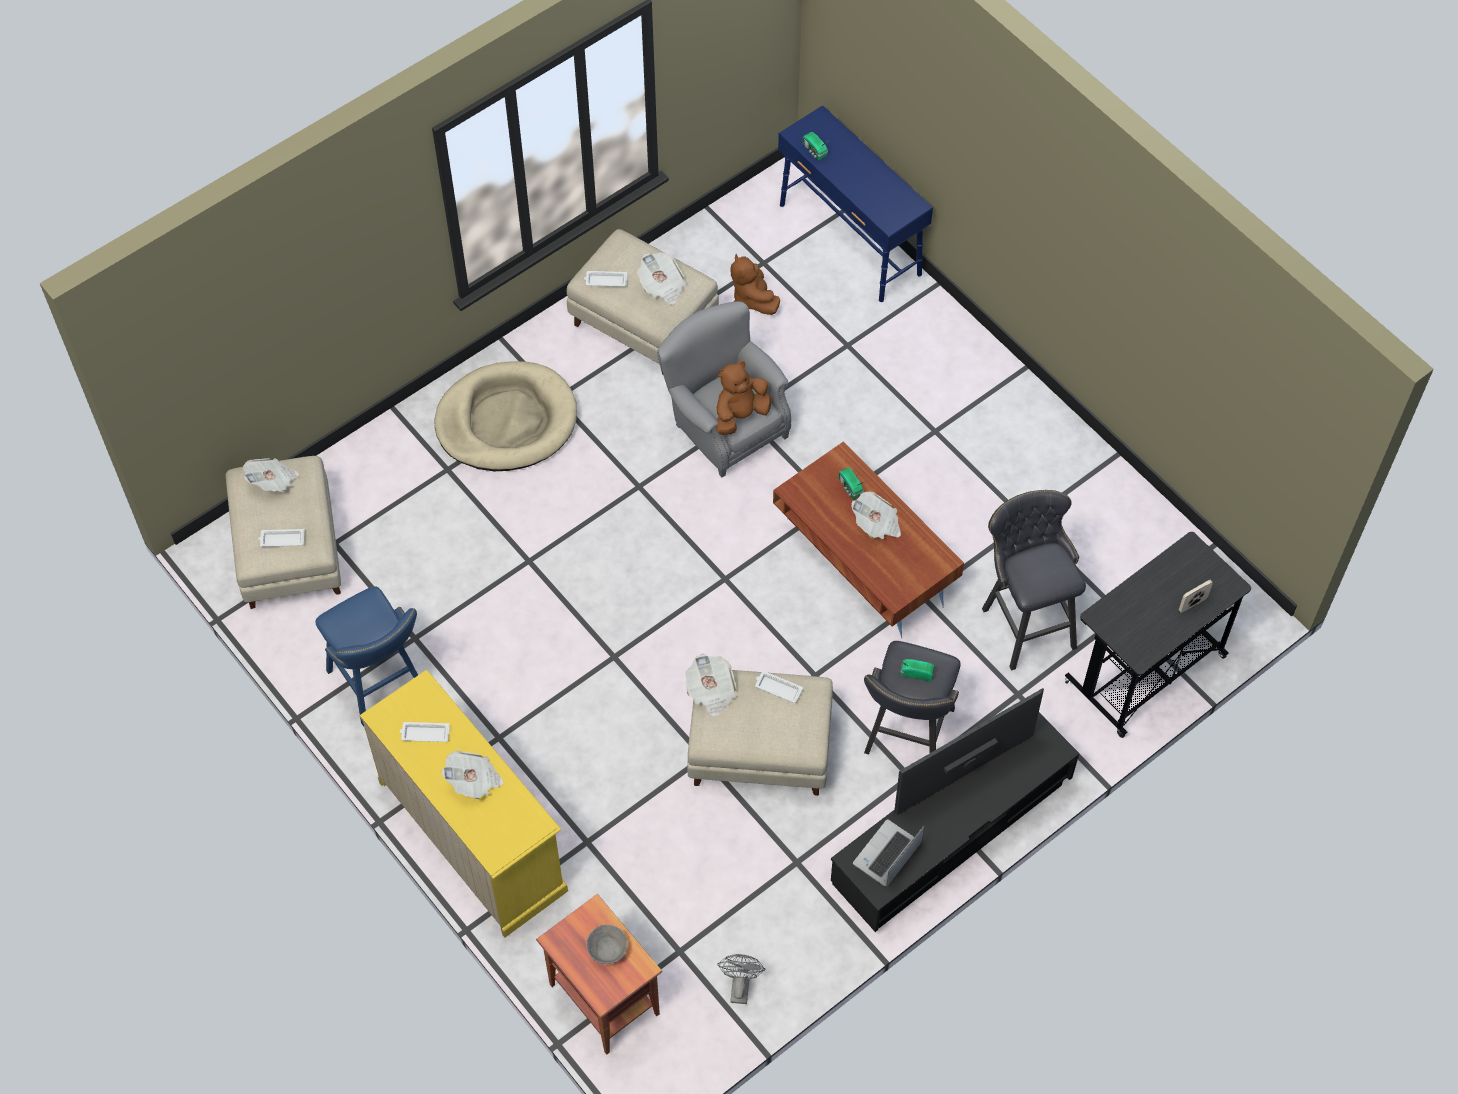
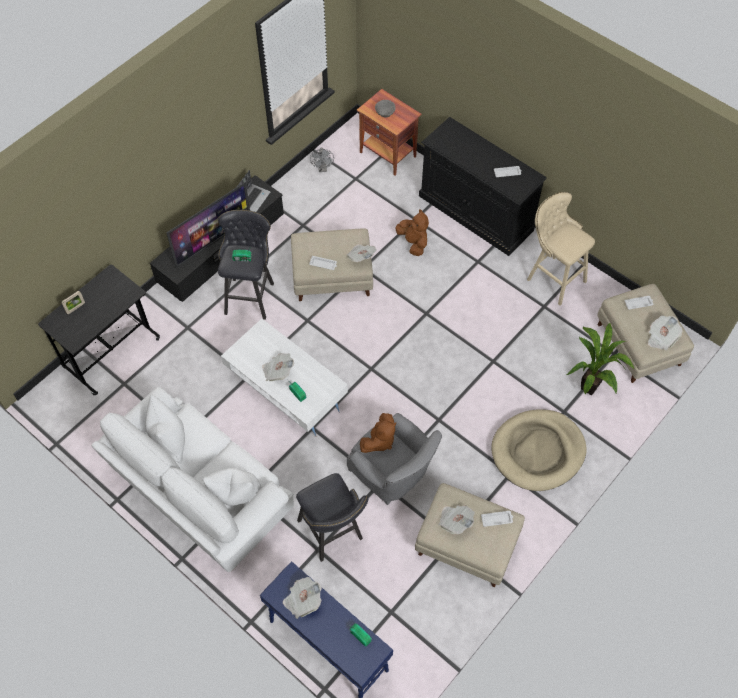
camera: 170 degrees right, 0 degrees up
(382, 689) = (551, 276): blue stool -> beige stool
(391, 500) = (591, 385): none -> potted plant
(472, 834) = (476, 213): yellow cabinet -> black cabinet
(474, 781) = (473, 155): newspaper -> newspaper (302, 600)
(752, 298) = (393, 578): brown plush toy -> brown plush toy (413, 242)
(865, 562) = (286, 392): brown coffee table -> white coffee table
(1004, 438) = (201, 493): none -> white sofa
(1024, 618) = (185, 372): black stool -> black stool (333, 536)

